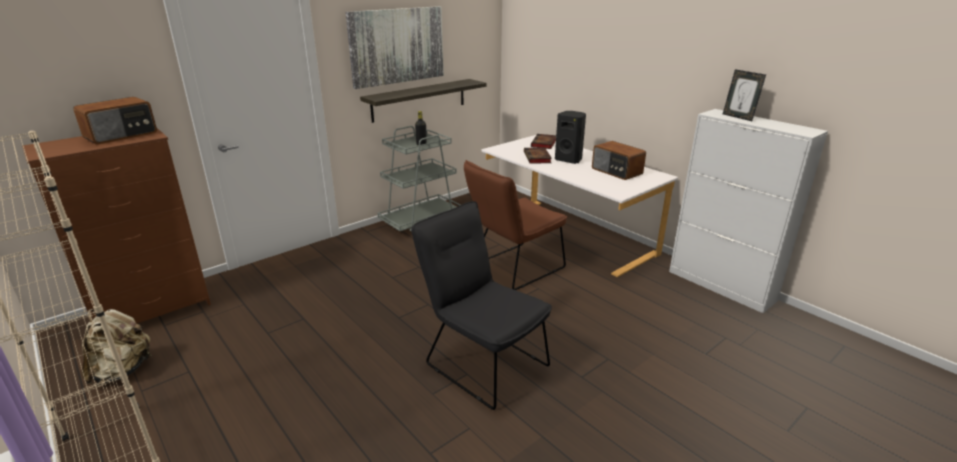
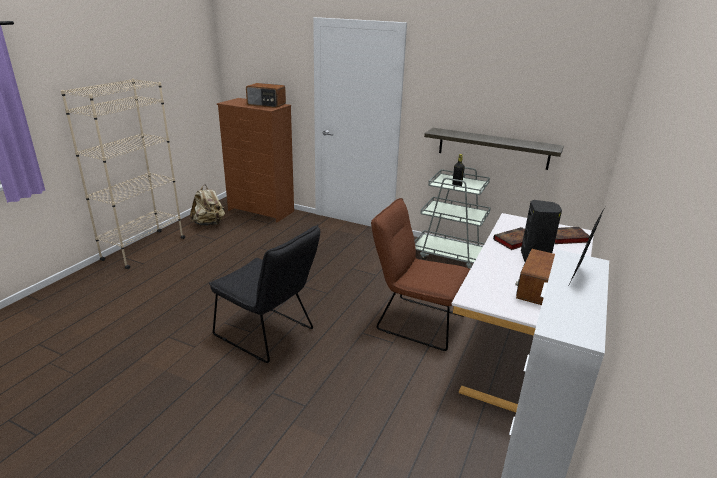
camera: 65 degrees right, 0 degrees up
(397, 46) = (479, 92): picture -> none
(481, 361) = (269, 335): black chair -> black chair turned 105 degrees clockwise

